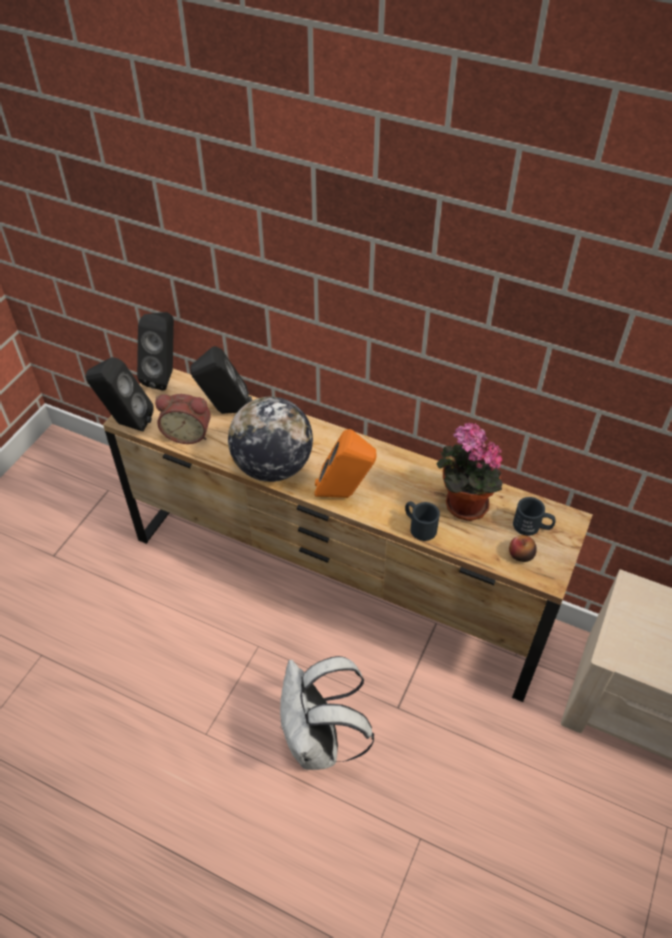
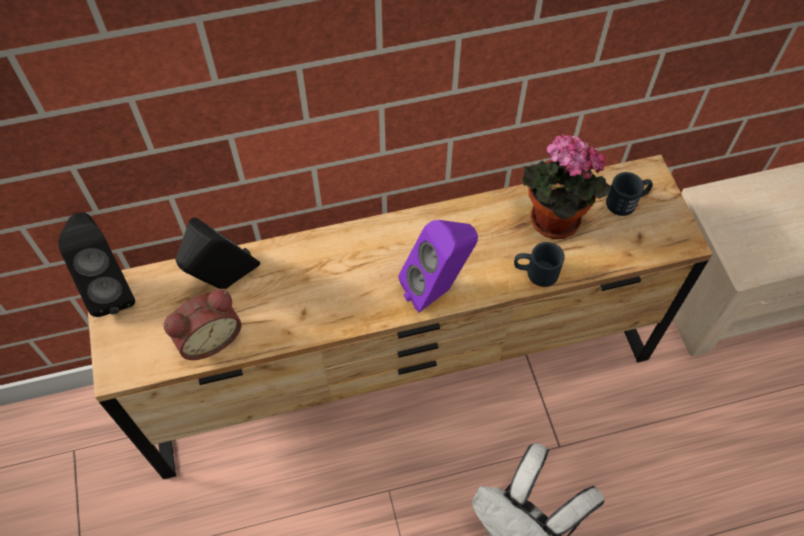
camera: 40 degrees left, 10 degrees up
(126, 423) = (122, 375): black speaker -> none
(272, 467) = (338, 311): globe -> none
(344, 494) = (437, 289): orange speaker -> purple speaker
(520, 554) = (643, 236): apple -> none

